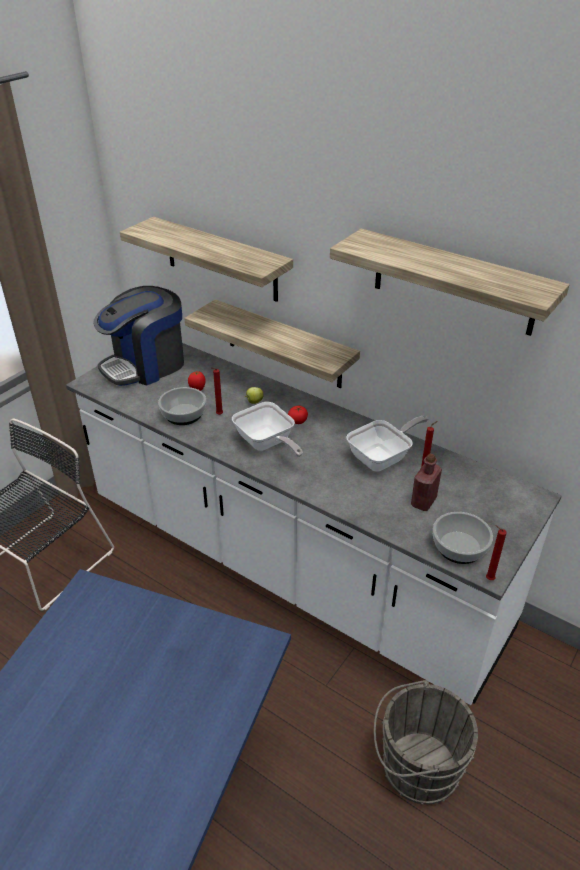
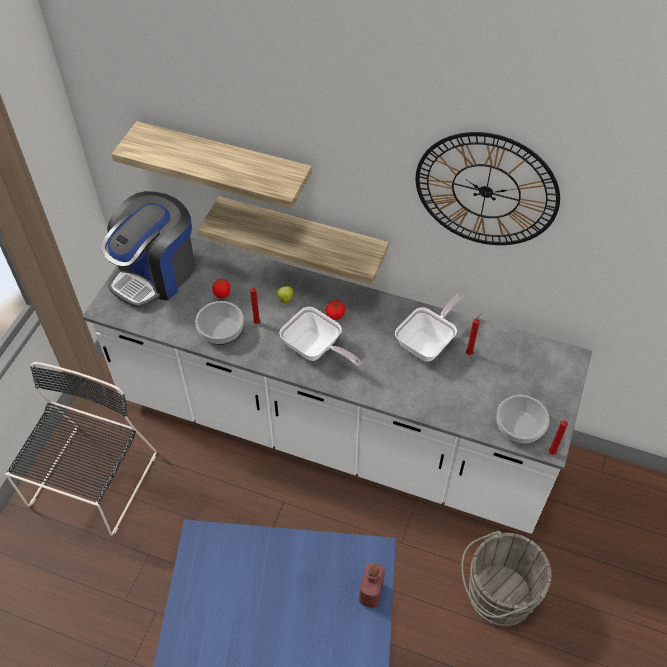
camera: 15 degrees left, 15 degrees up
(423, 501) = (477, 384): red bottle -> red bottle (371, 593)
(453, 282) = (486, 191): shelf -> wall clock

